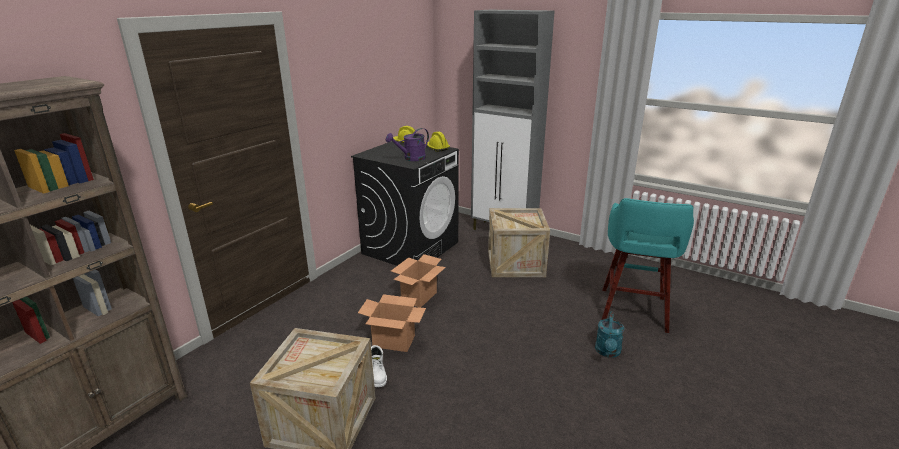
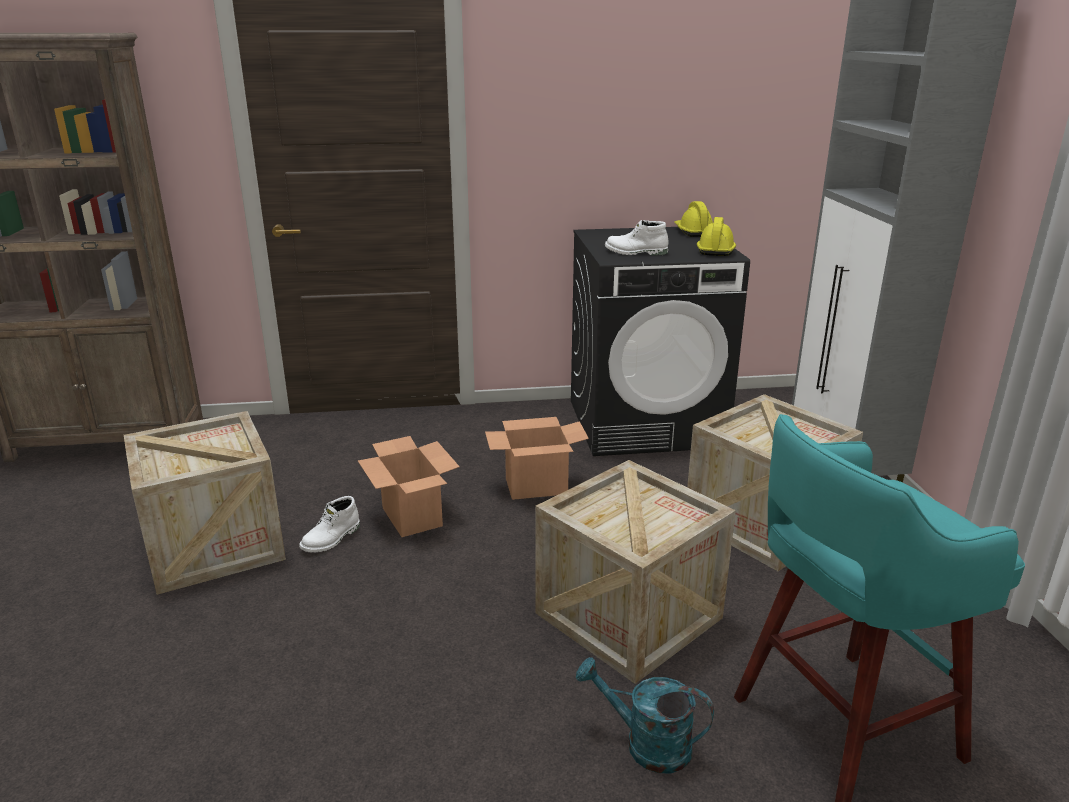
camera: 50 degrees right, 0 degrees up
(411, 159) = (635, 252): purple watering can -> white boot
(535, 320) = (628, 615): none -> crate
(608, 352) = (646, 744): turquoise watering can -> turquoise watering can turned 45 degrees clockwise

